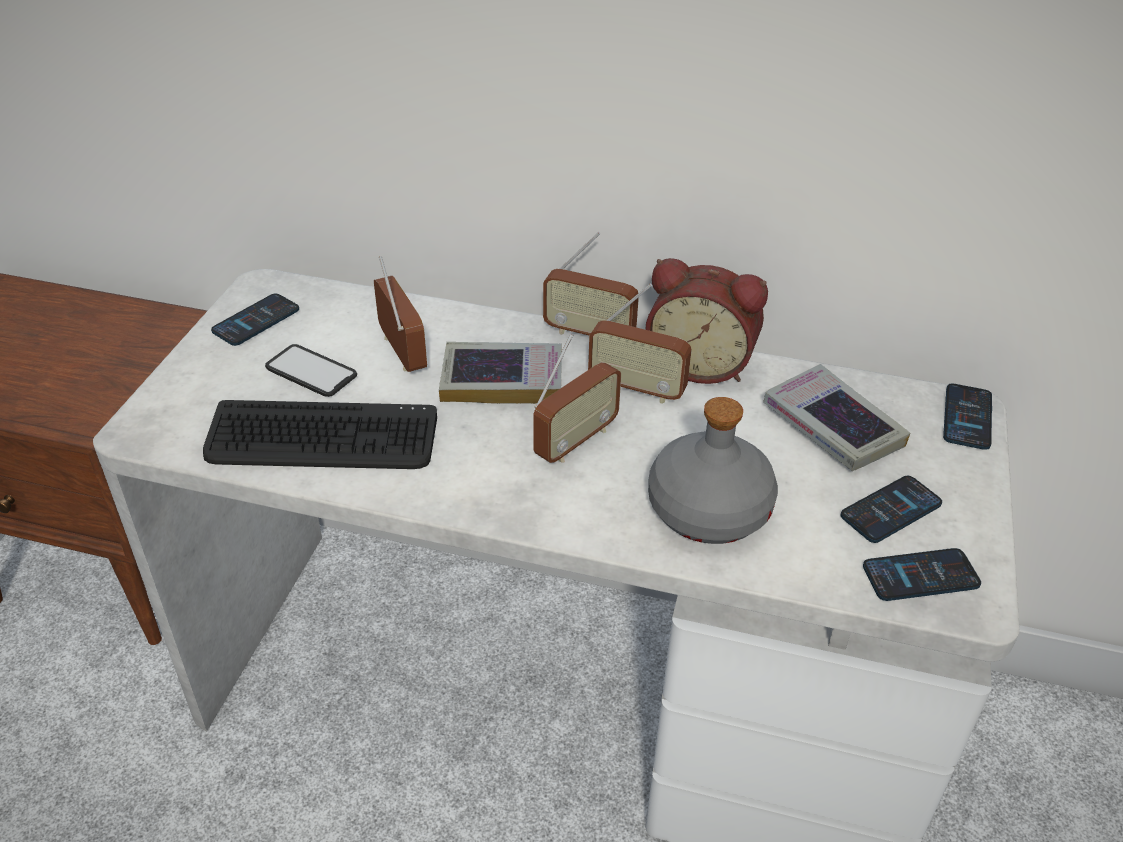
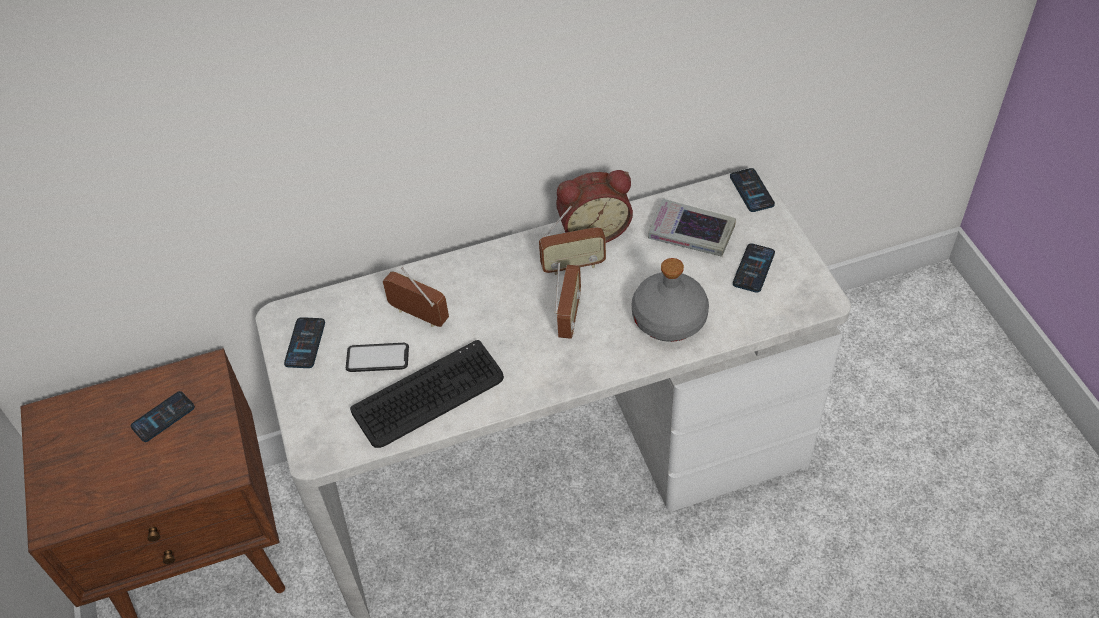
camera: 30 degrees left, 10 degrees up
(502, 380) = (494, 301): book -> none
(589, 334) = (515, 243): radio -> none
(920, 576) = (791, 298): phone -> phone (163, 417)

